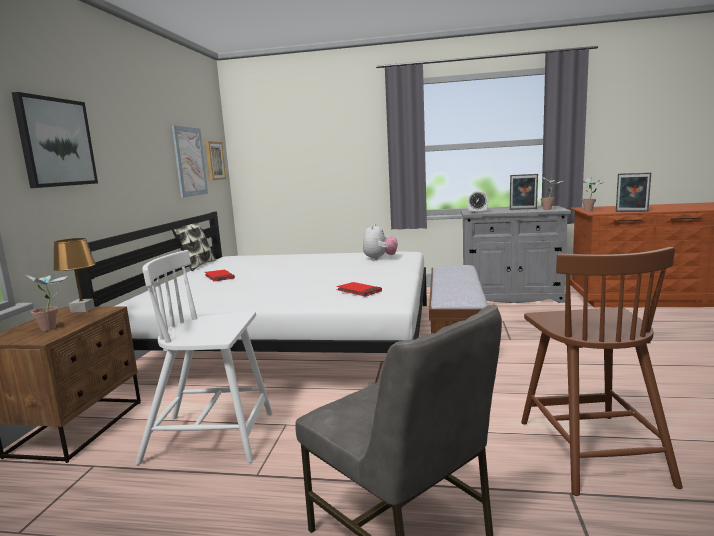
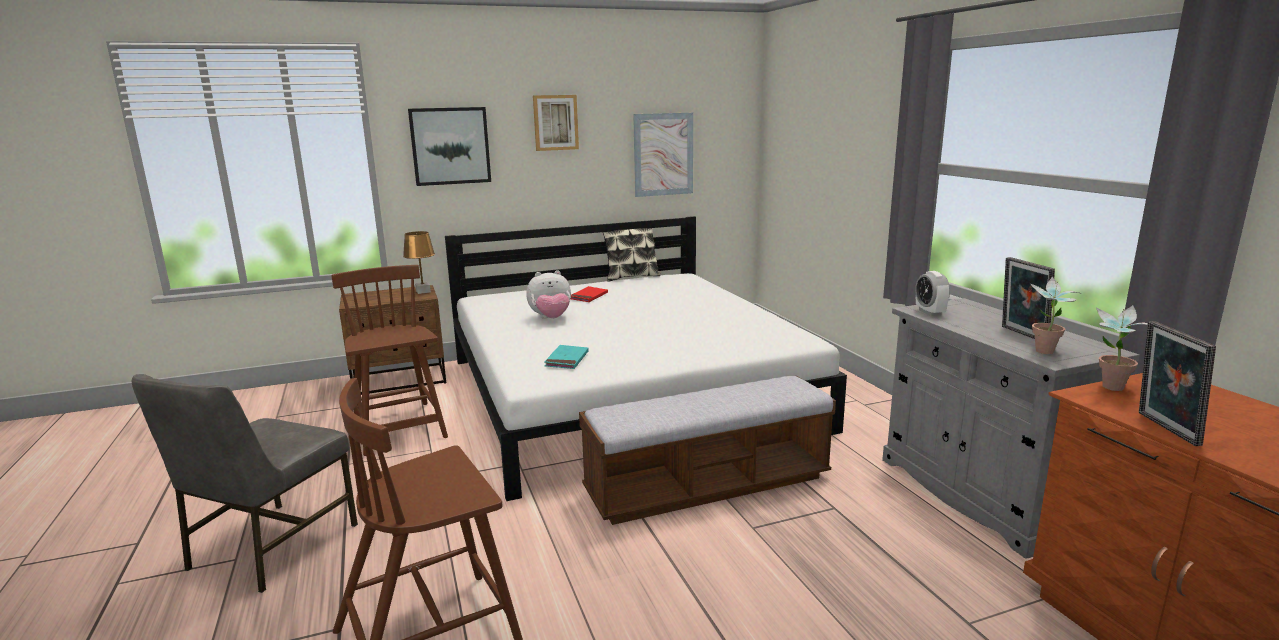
camera: 60 degrees right, 5 degrees up
(54, 328) = (376, 299): potted plant -> none
(212, 437) = (399, 428): white chair -> brown chair
(214, 161) = (723, 151): picture -> picture (555, 122)
(359, 291) = (567, 359): red book -> turquoise book
(380, 259) = (747, 335): plush toy -> plush toy (551, 318)

